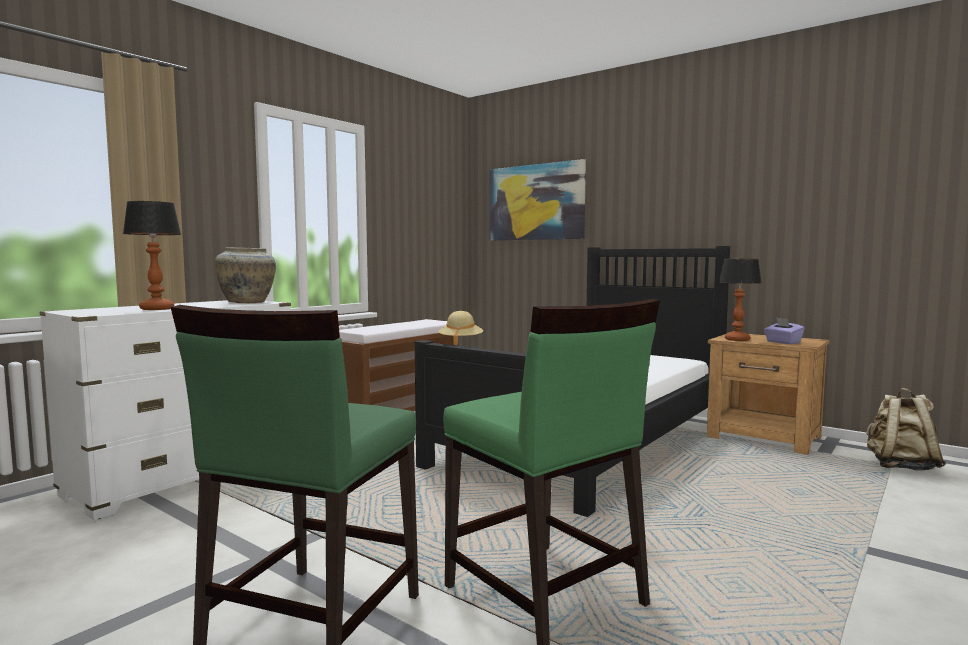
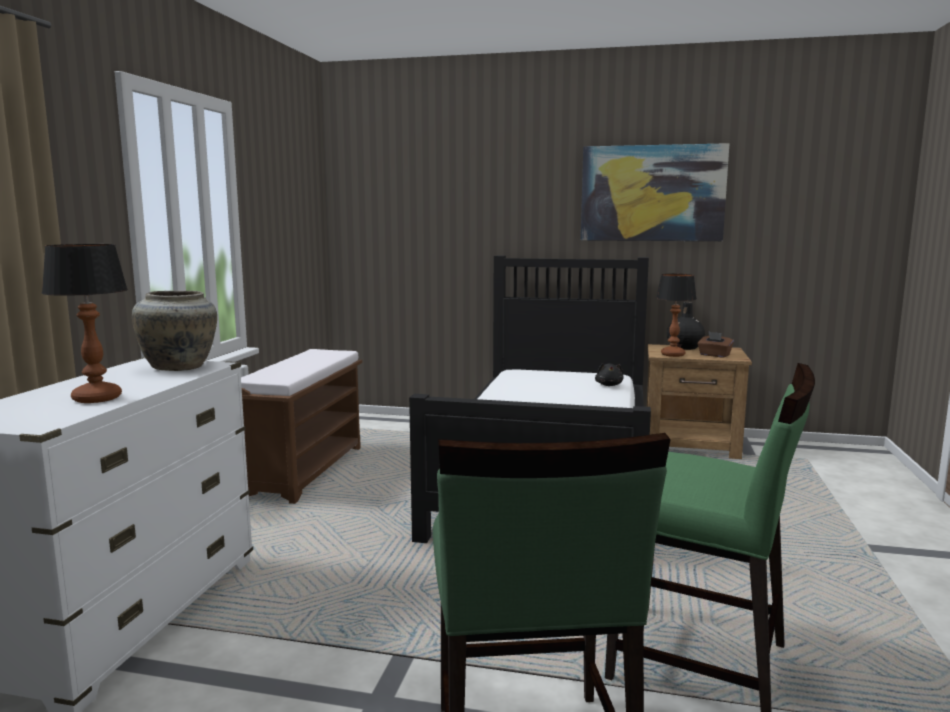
camera: 25 degrees left, 5 degrees up
(460, 342) = (459, 392): beige hat -> none
(536, 202) = (421, 200): picture -> picture (652, 193)
(664, 364) = (609, 385): none -> black plush toy
(763, 336) = (685, 347): none -> black vase
(782, 342) = (714, 355): purple tissue box -> brown tissue box
(900, 467) = (814, 460): beige backpack -> none

